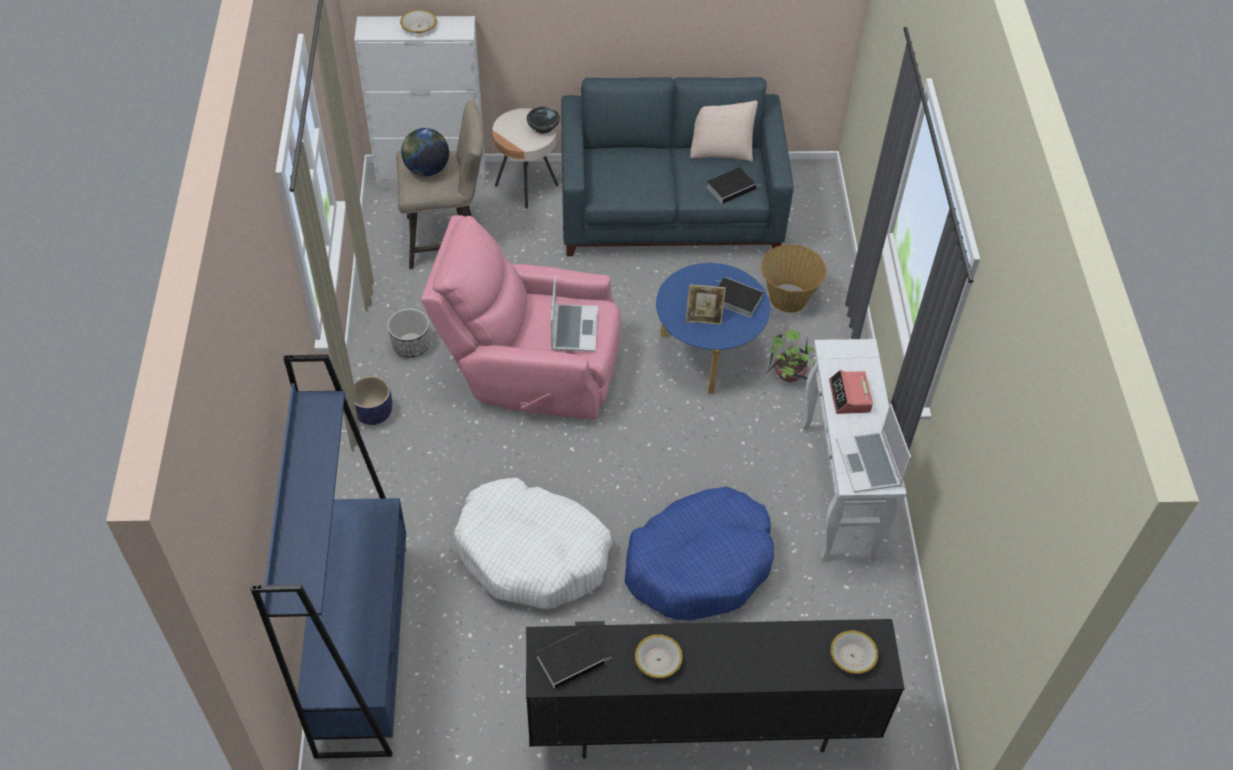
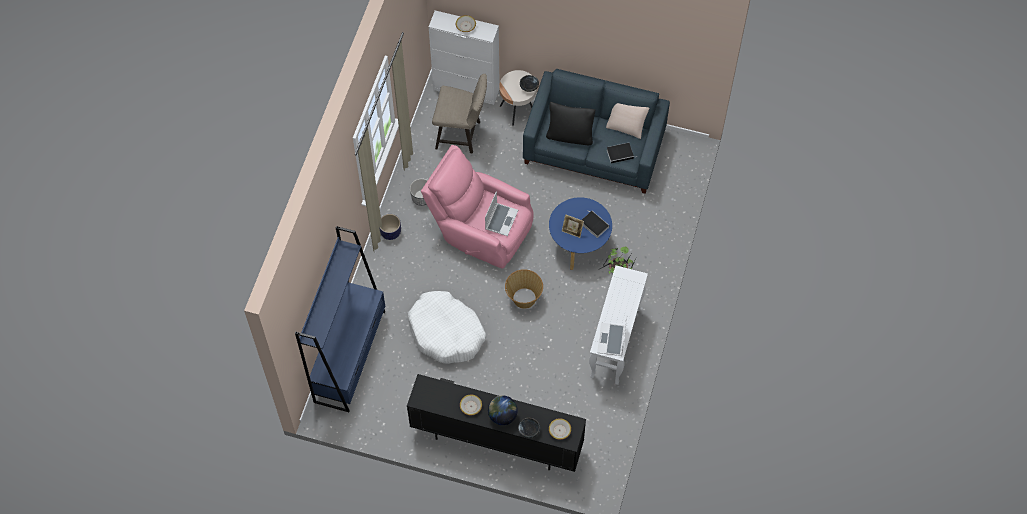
camera: 20 degrees right, 10 degrees up
(426, 169) = (453, 103): globe -> globe (502, 415)
(571, 659) = (432, 394): book -> none
(638, 180) = (570, 135): none -> black pillow
(699, 563) = (527, 361): blue dog bed -> none
(787, 298) = (638, 223): basket -> basket (523, 298)
(793, 674) = (529, 430): none -> black bowl
(849, 397) = (619, 302): alarm clock -> none

